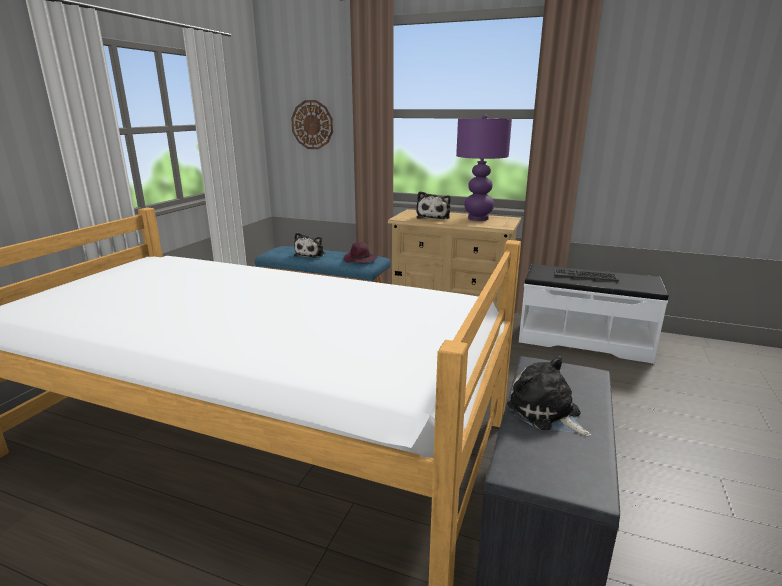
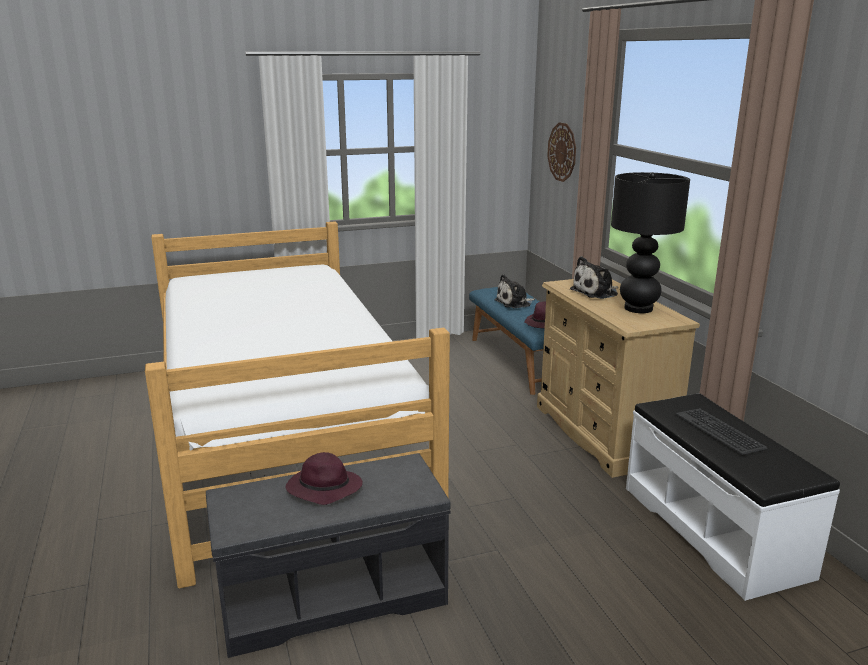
camera: 50 degrees right, 0 degrees up
(478, 218) = (639, 309): purple table lamp -> black table lamp
(546, 413) = (323, 489): plush toy -> purple hat

